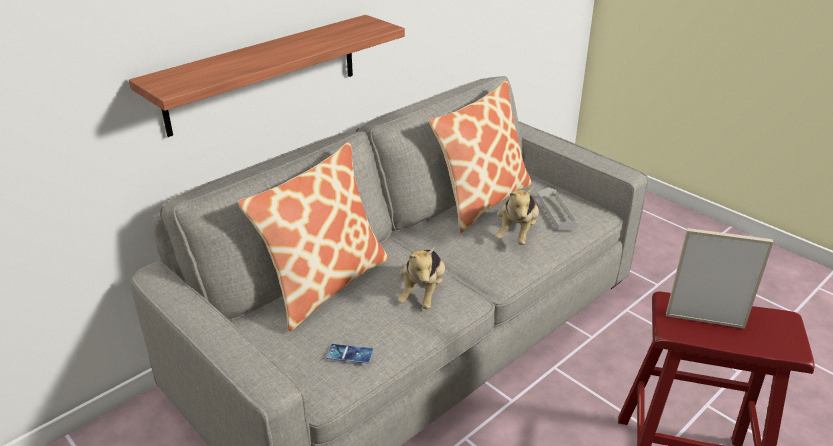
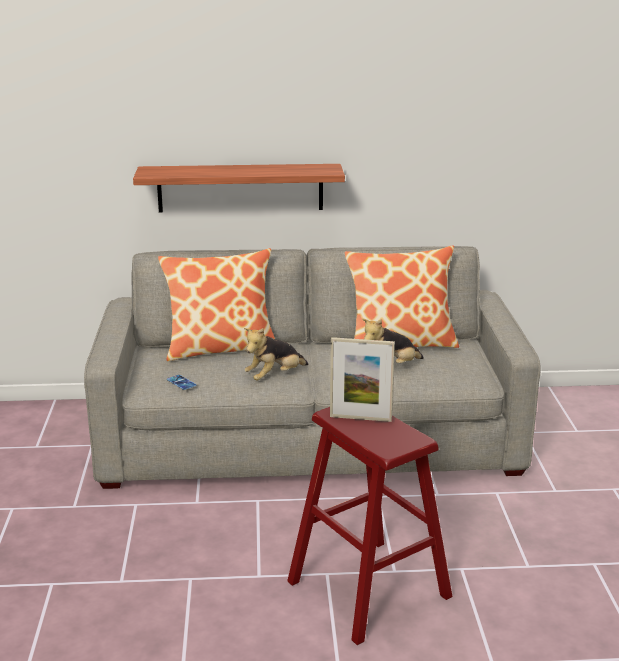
camera: 40 degrees right, 10 degrees down
(556, 212) = (444, 369): grey tray -> none
(704, 320) = (360, 418): picture frame -> picture frame turned 135 degrees clockwise

